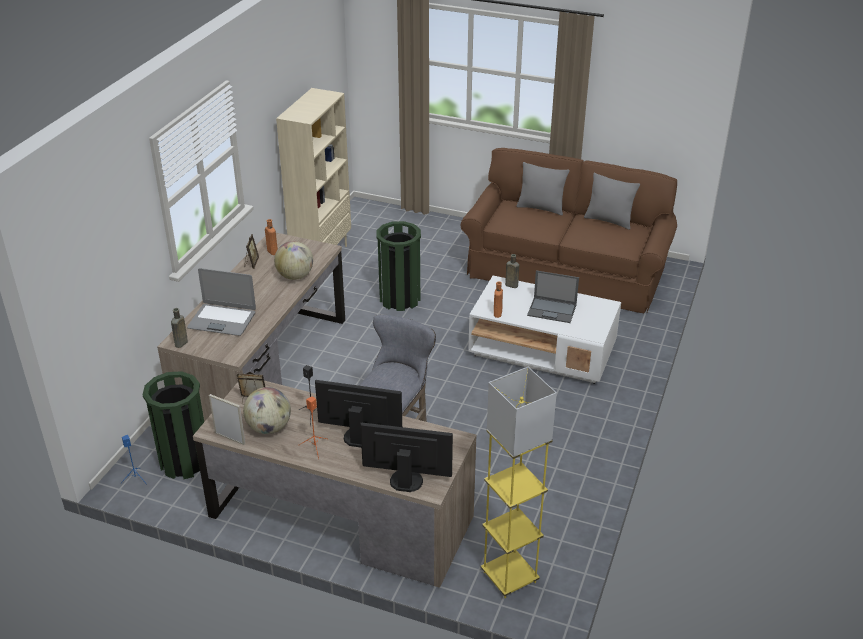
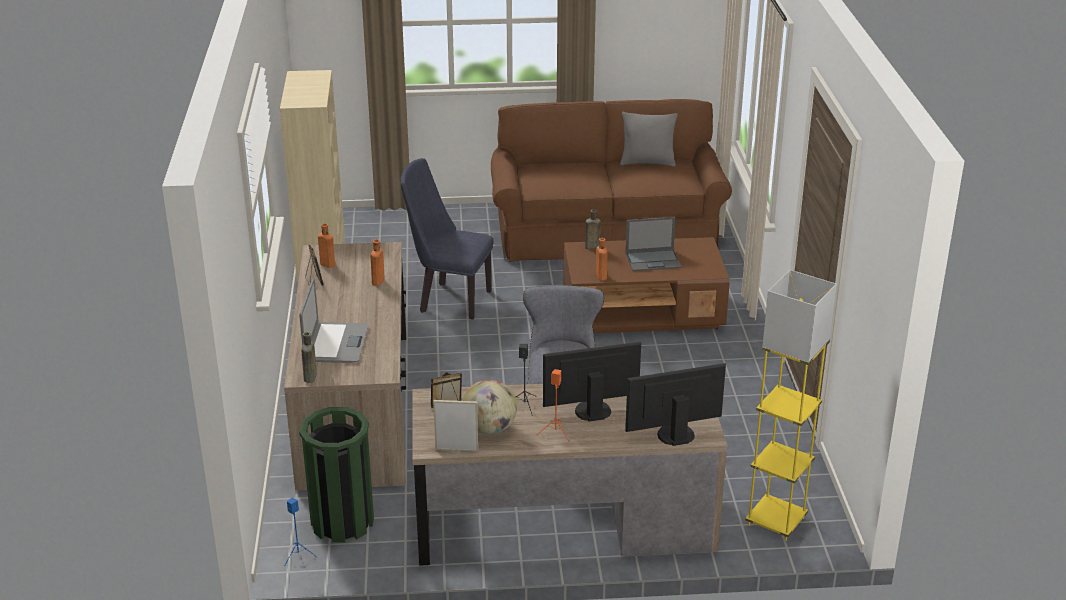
camera: 25 degrees left, 5 degrees down
(222, 320) = (336, 343): laptop -> laptop turned 75 degrees counterclockwise
(295, 276) = (378, 282): globe -> orange bottle
(400, 299) = (449, 300): green trash can -> blue chair
(541, 208) = (568, 165): grey pillow -> none
(543, 351) = (643, 312): white coffee table -> brown coffee table

